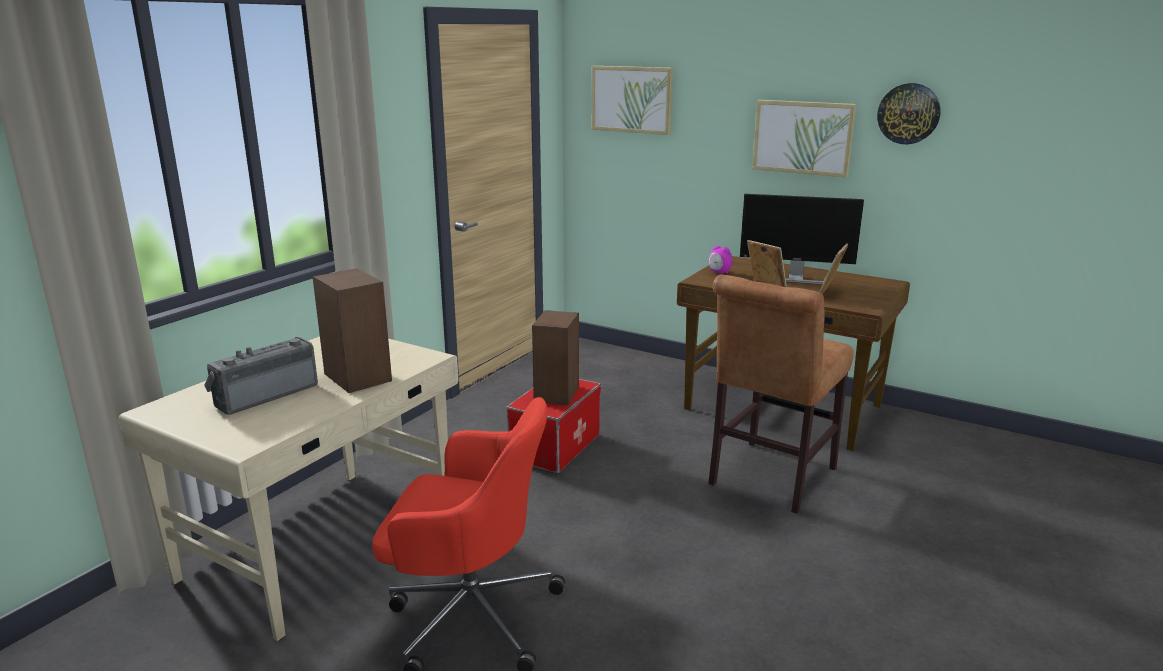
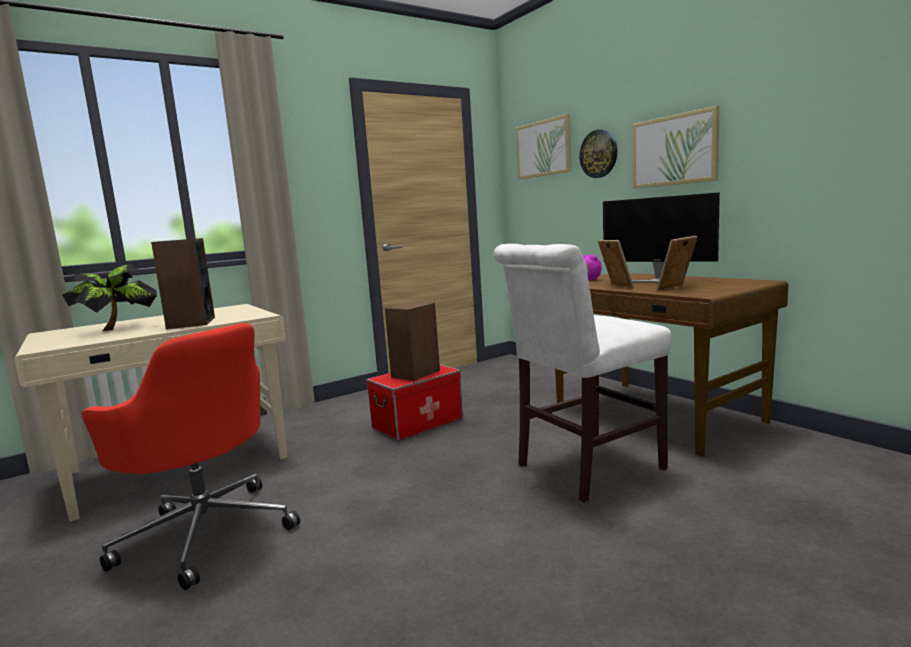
camera: 25 degrees right, 10 degrees down
(265, 395) = (119, 328): radio -> potted plant
(769, 479) = (584, 469): brown chair -> white chair
(908, 113) = (771, 102): wall clock -> wall clock (599, 154)

